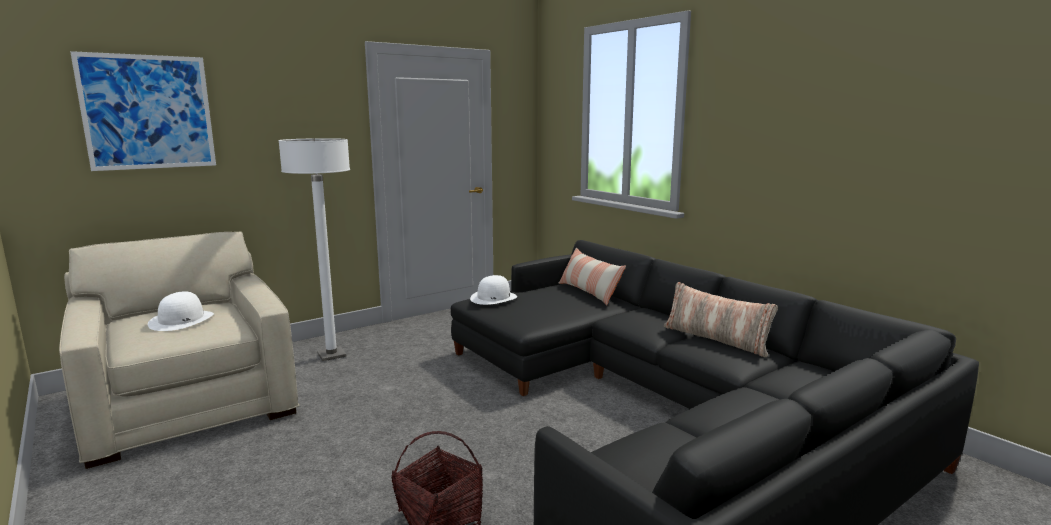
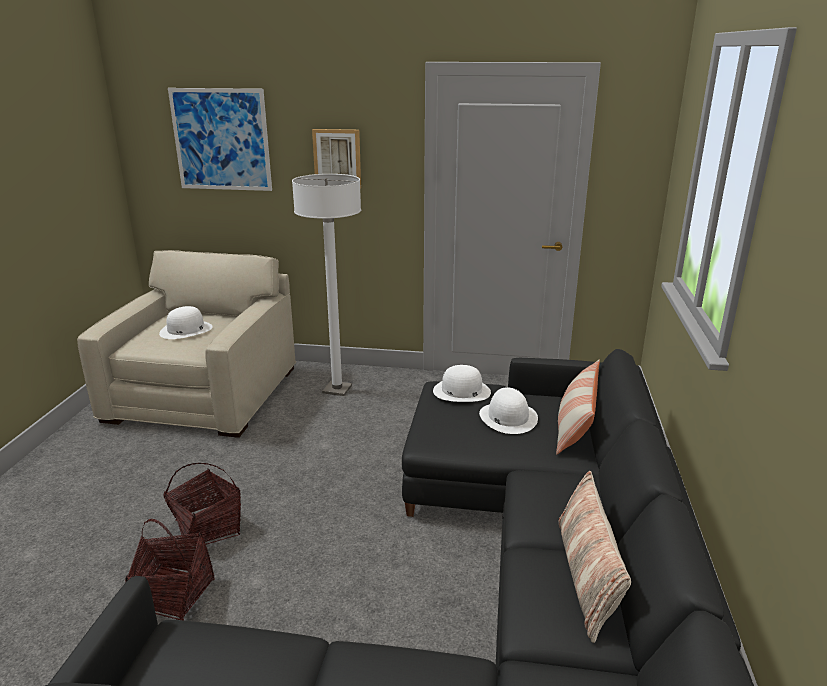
camera: 45 degrees right, 10 degrees up
(288, 128) = (337, 158): none -> picture
(386, 472) = (207, 528): none -> basket
(549, 299) = (508, 417): none -> white hat

